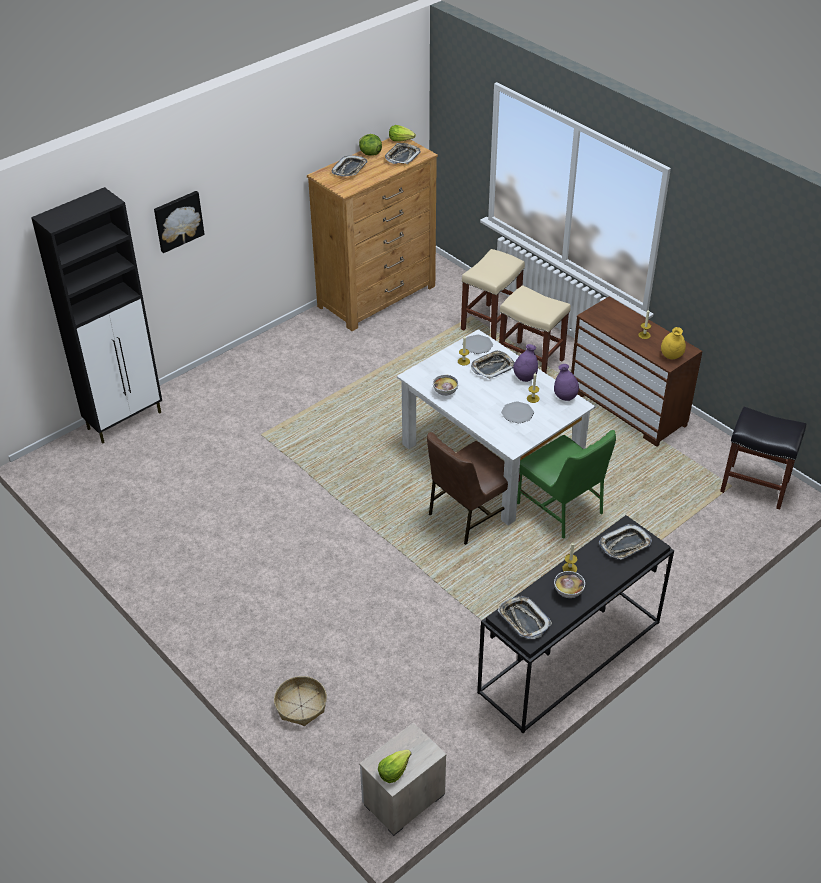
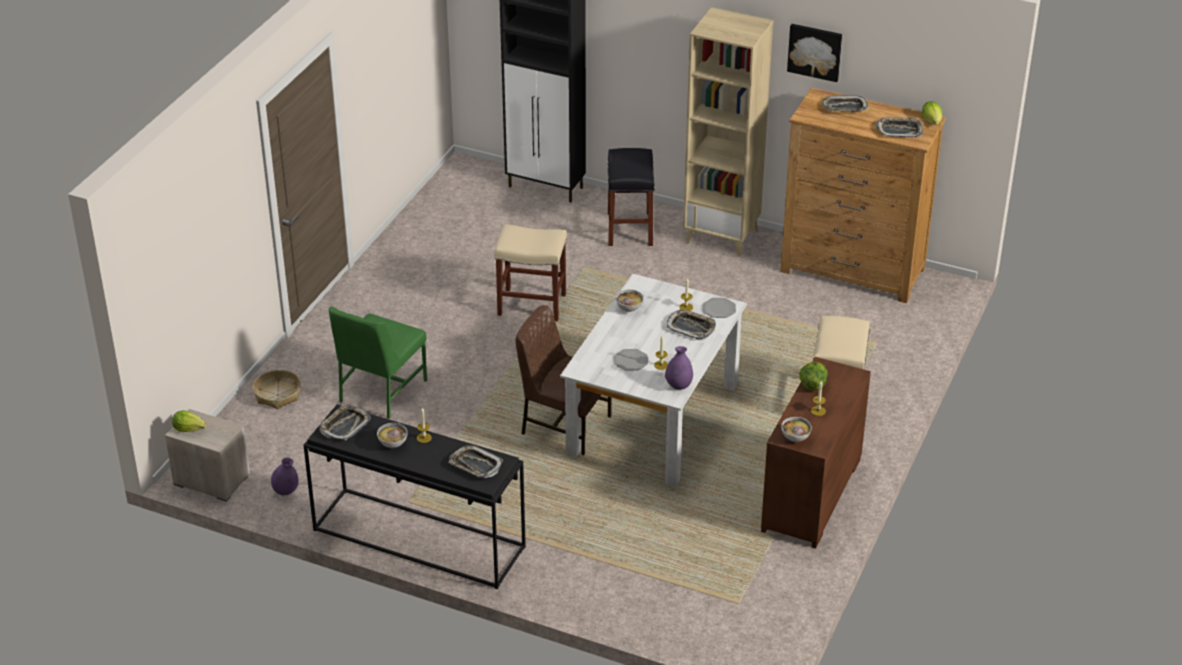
camera: 65 degrees right, 5 degrees down
(178, 220) = (657, 42): picture -> picture (815, 51)
(282, 345) = (722, 237): none -> beige bookcase
(370, 154) = (885, 110): lettuce -> lettuce (812, 385)
(490, 323) = (875, 360): beige stool -> beige stool (531, 305)
(525, 378) = (690, 352): purple vase -> purple vase (286, 491)
(561, 509) = (614, 485): green chair -> green chair (381, 391)
(671, 356) = (795, 438): yellow vase -> bowl
(756, 486) = (752, 623): black stool -> black stool (630, 229)

